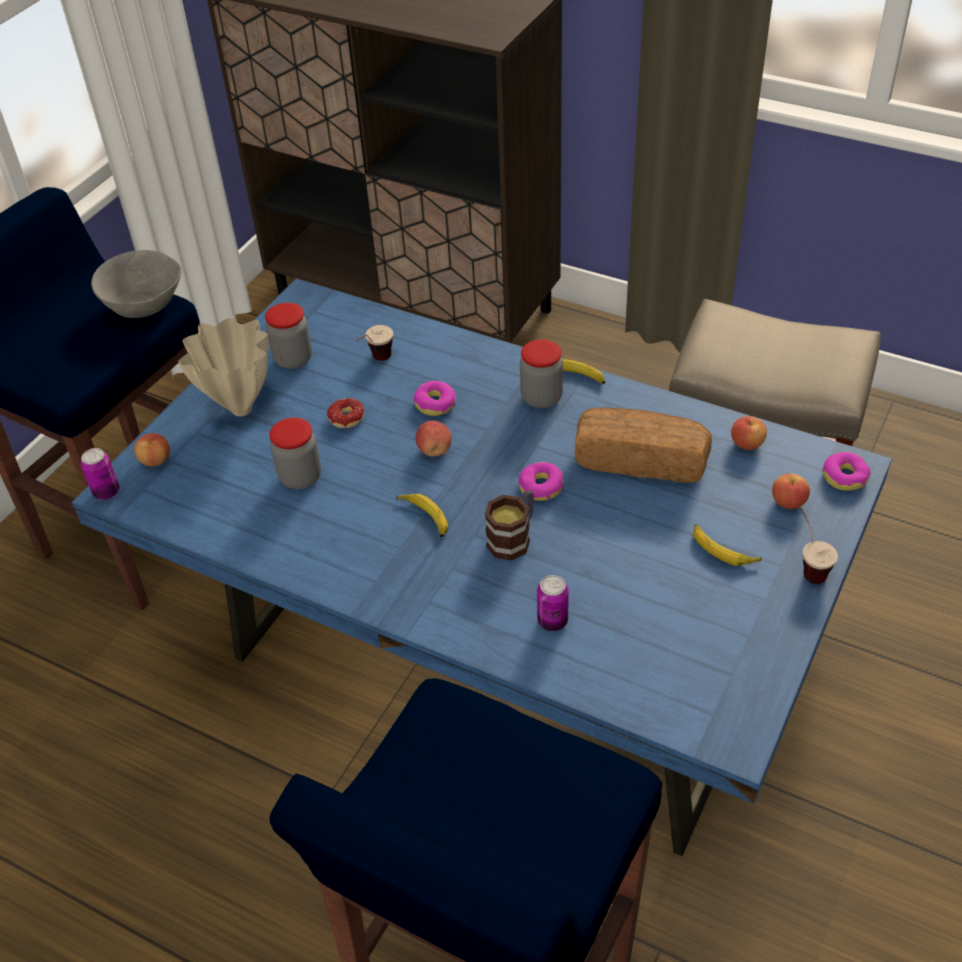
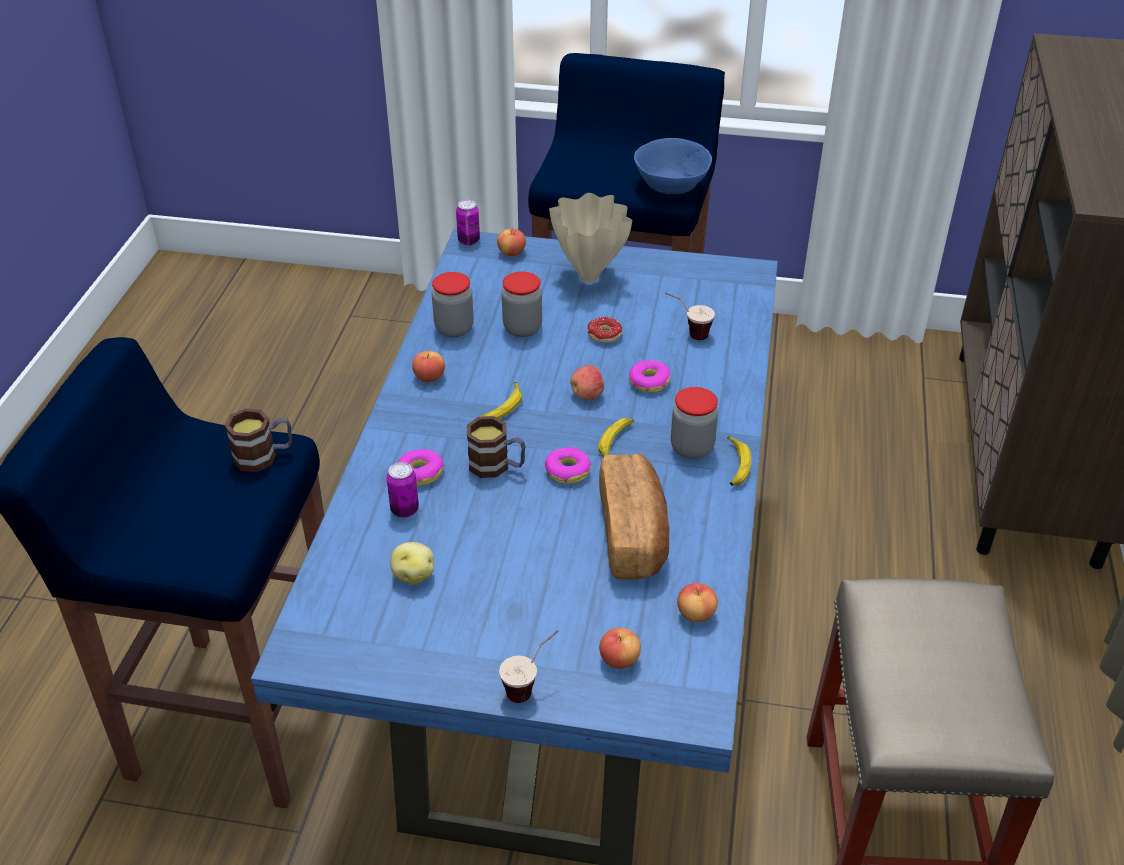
camera: 70 degrees right, 5 degrees down
(143, 306) = (670, 186): grey bowl -> blue bowl
(293, 359) = (665, 287): jar -> jar (454, 328)
(345, 568) = (429, 377): none -> apple
(450, 722) = (264, 456): none -> mug
(648, 628) = (413, 574): none -> potato
(723, 550) = (530, 614): banana -> banana (616, 444)
(844, 476) = (680, 706): donut -> donut (421, 473)

